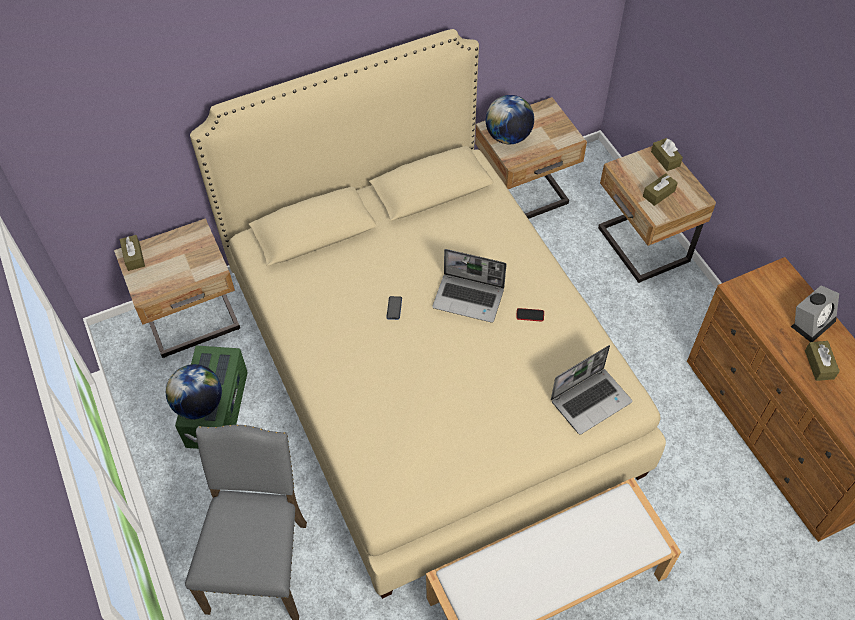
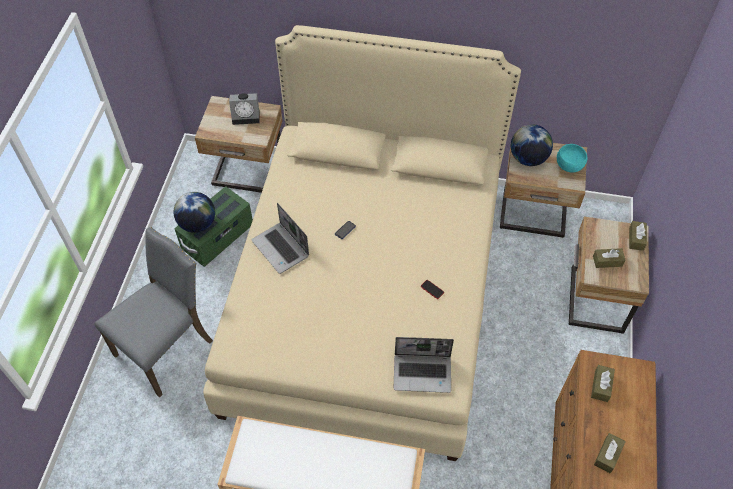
camera: 35 degrees right, 0 degrees up
(134, 257) = (219, 106): brown tissue box -> brown tissue box (601, 386)
(469, 298) = (400, 253): laptop -> laptop (281, 249)
(551, 124) = (568, 166): none -> turquoise bowl
(812, 321) = (632, 421): alarm clock -> alarm clock (247, 116)

